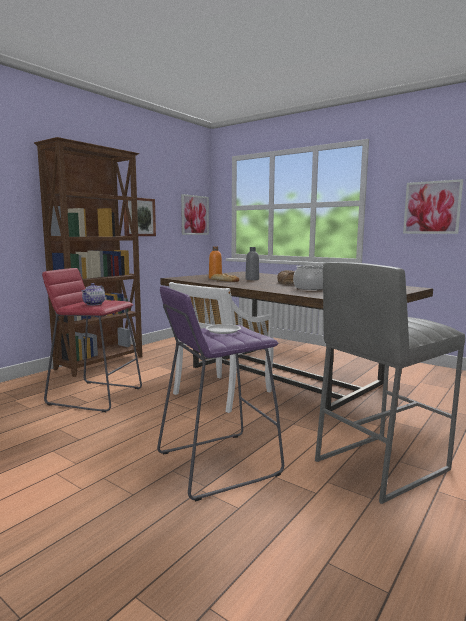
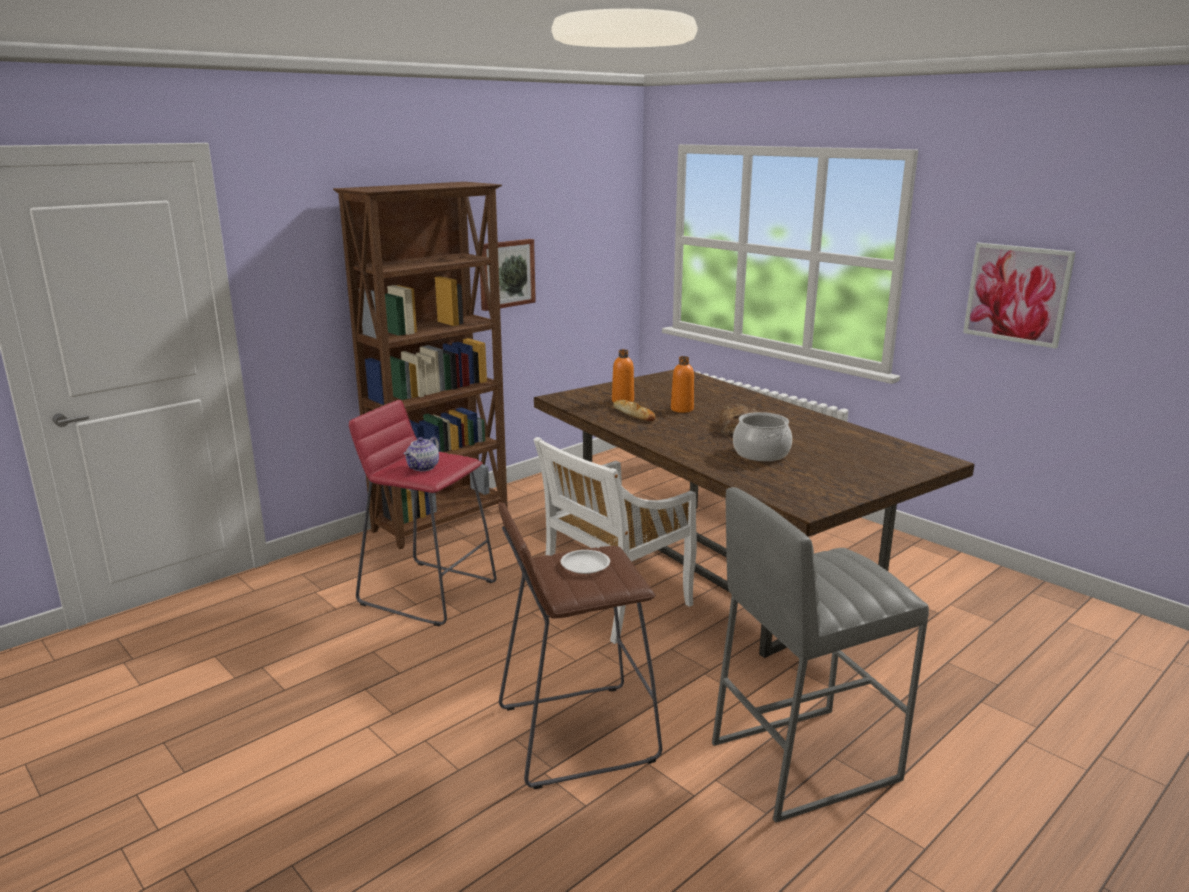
camera: 10 degrees right, 10 degrees up
(194, 215) = (608, 252): picture -> none
(217, 463) = (575, 733): purple stool -> brown stool
(252, 279) = (682, 409): grey bottle -> orange bottle

